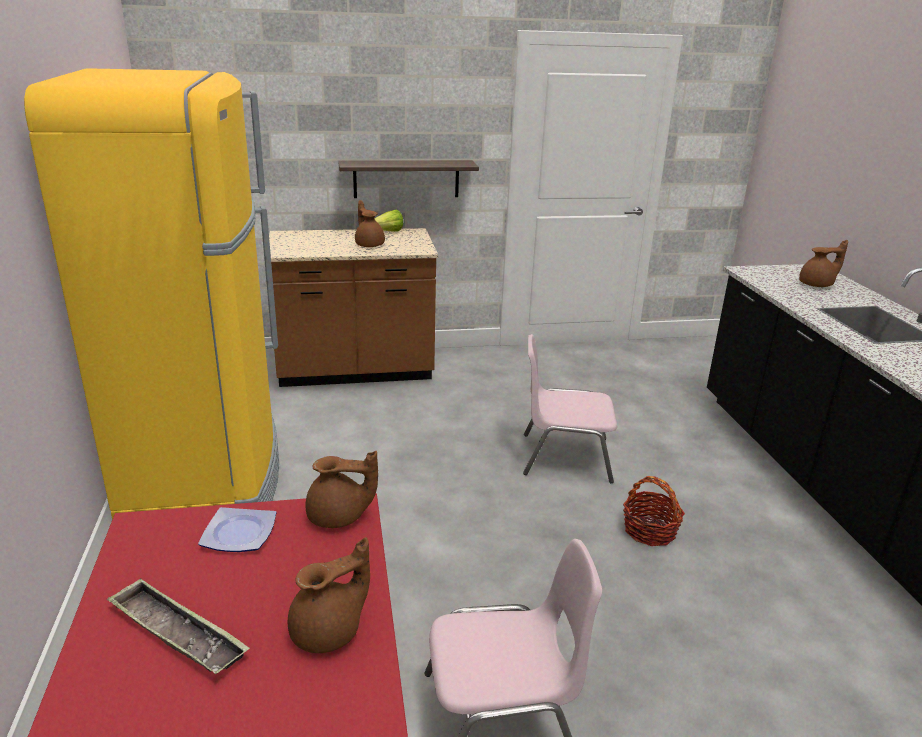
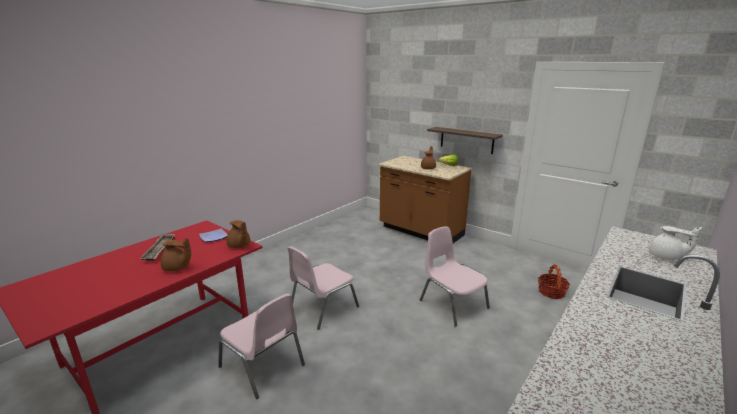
camera: 50 degrees right, 5 degrees down
(206, 477) = (314, 244): yellow fridge -> none
(423, 571) = (322, 308): none -> pink chair
(650, 531) = (436, 355): basket -> basket (551, 292)
(817, 285) = (666, 257): brown teapot -> white teapot

